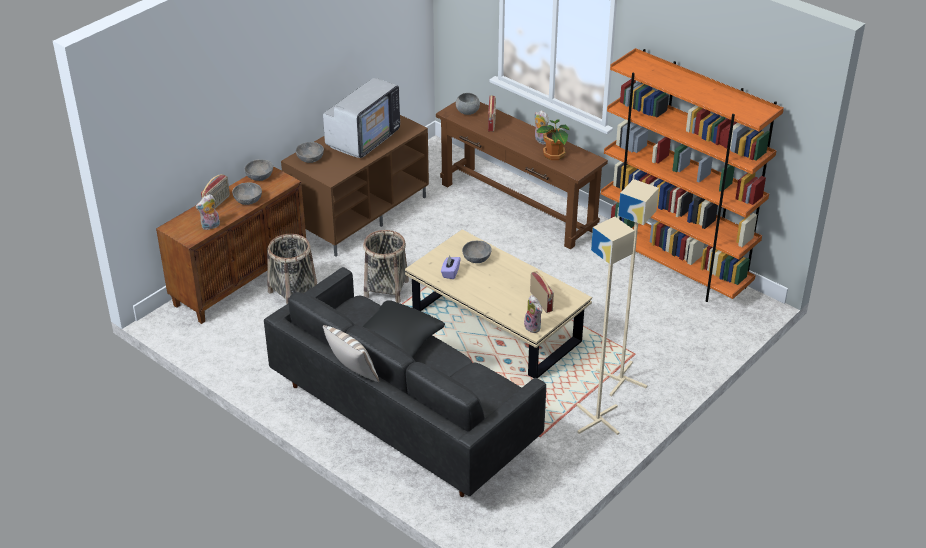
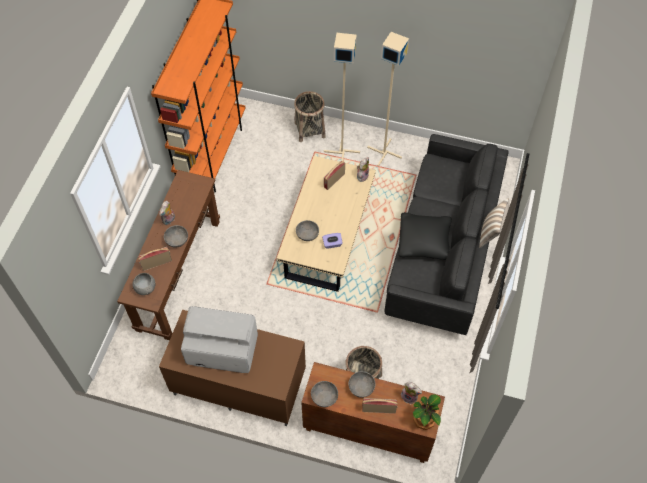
camera: 115 degrees left, 20 degrees up
(310, 159) = (271, 378): grey bowl -> grey bowl (177, 240)
(386, 289) = (324, 319): basket -> basket (310, 130)
(553, 155) = (187, 204): potted plant -> potted plant (425, 419)

